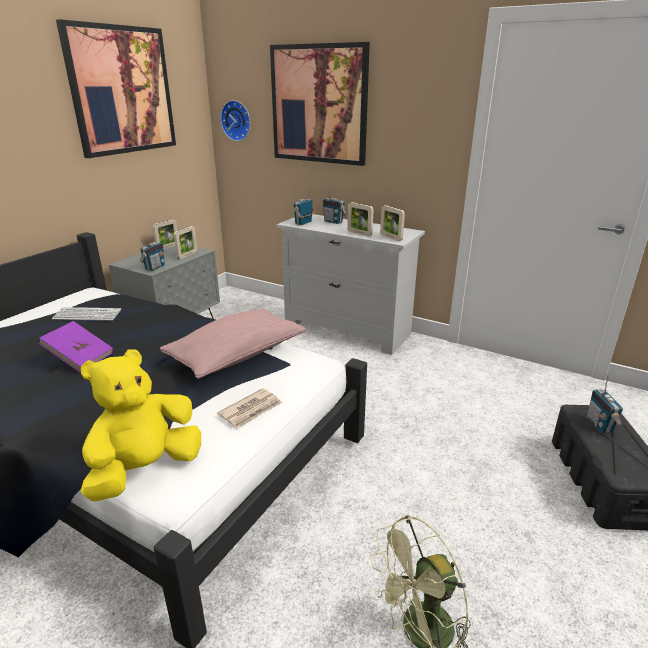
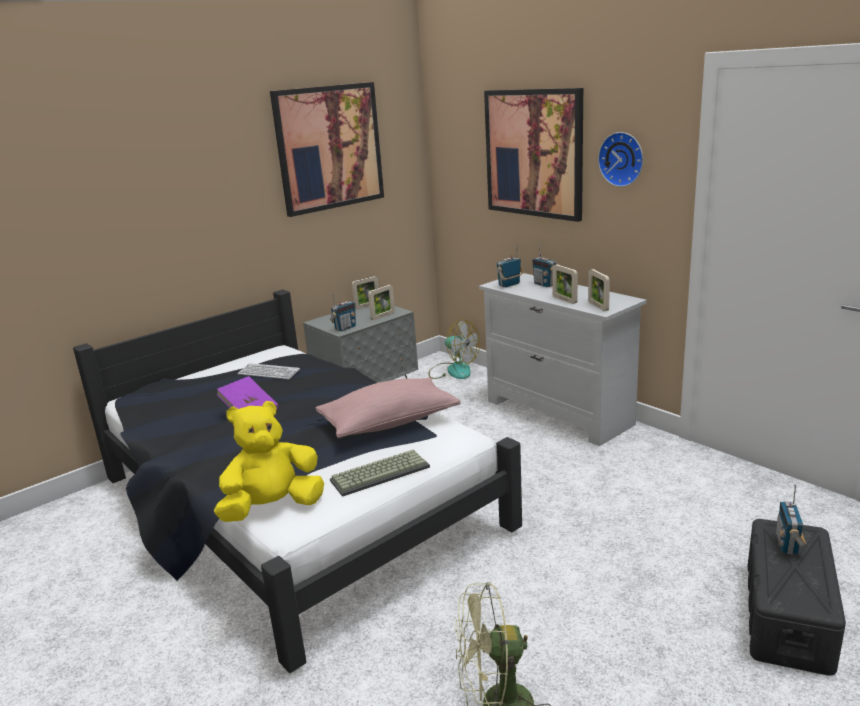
camera: 20 degrees right, 5 degrees down
(237, 120) = (453, 168): wall clock -> wall clock (622, 159)
(244, 301) = (453, 370): none -> fan
(251, 410) = (380, 473): newspaper -> keyboard

